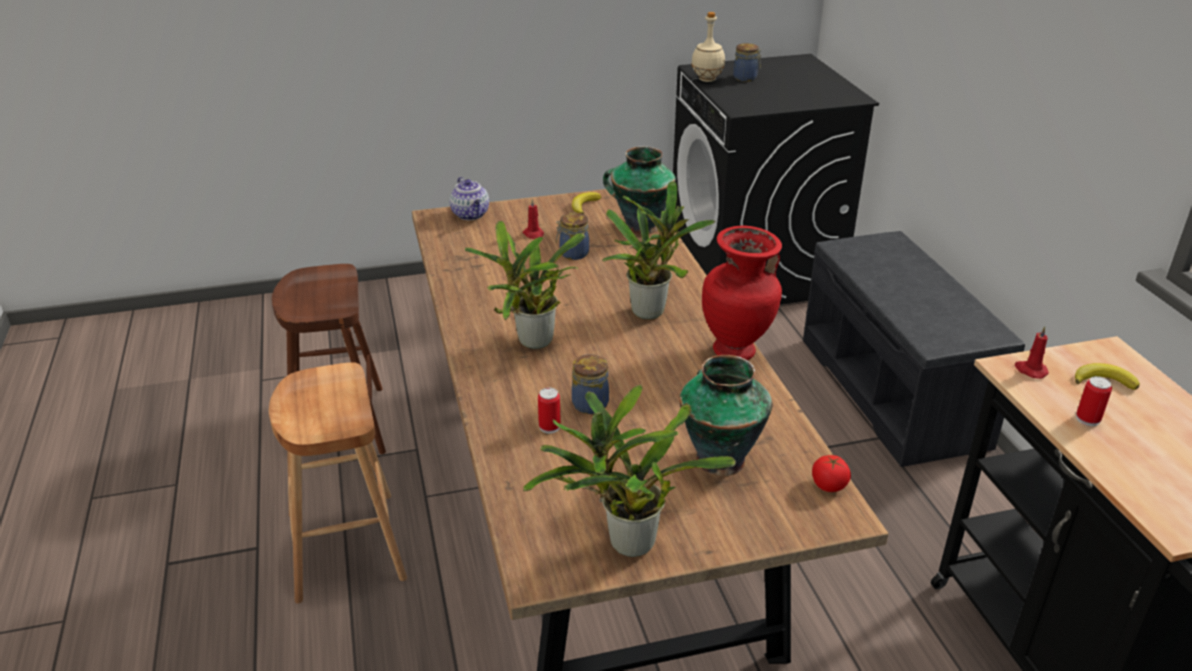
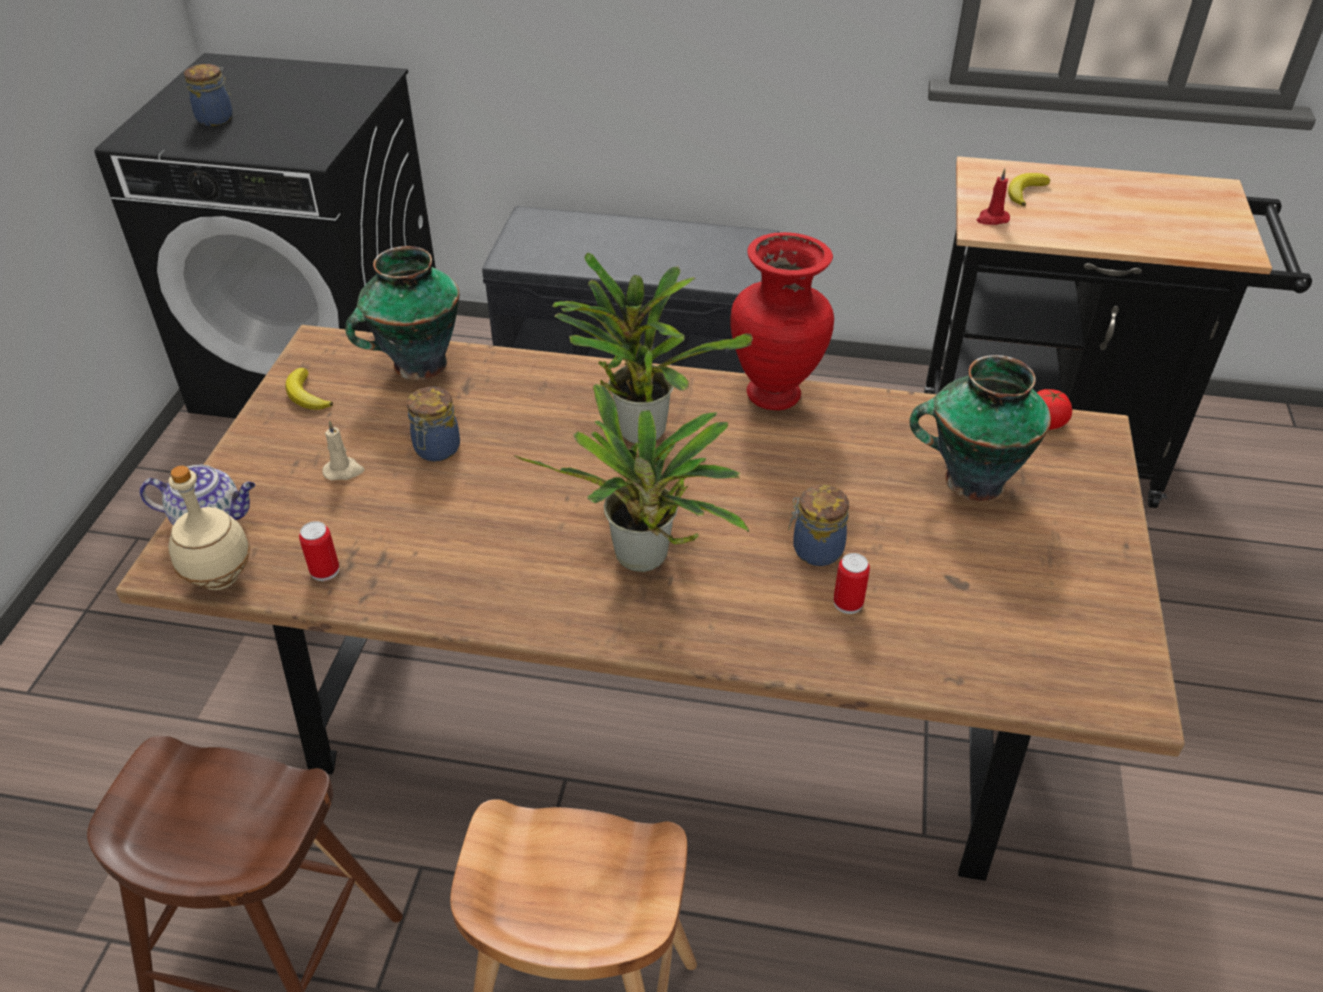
camera: 65 degrees left, 10 degrees up
(534, 234) = (344, 471): red candle -> beige candle
(624, 543) = (1096, 607): potted plant -> none
(707, 80) = (181, 145): beige bottle -> beige bottle (221, 579)
(1087, 419) = (1079, 224): can -> can (325, 571)

